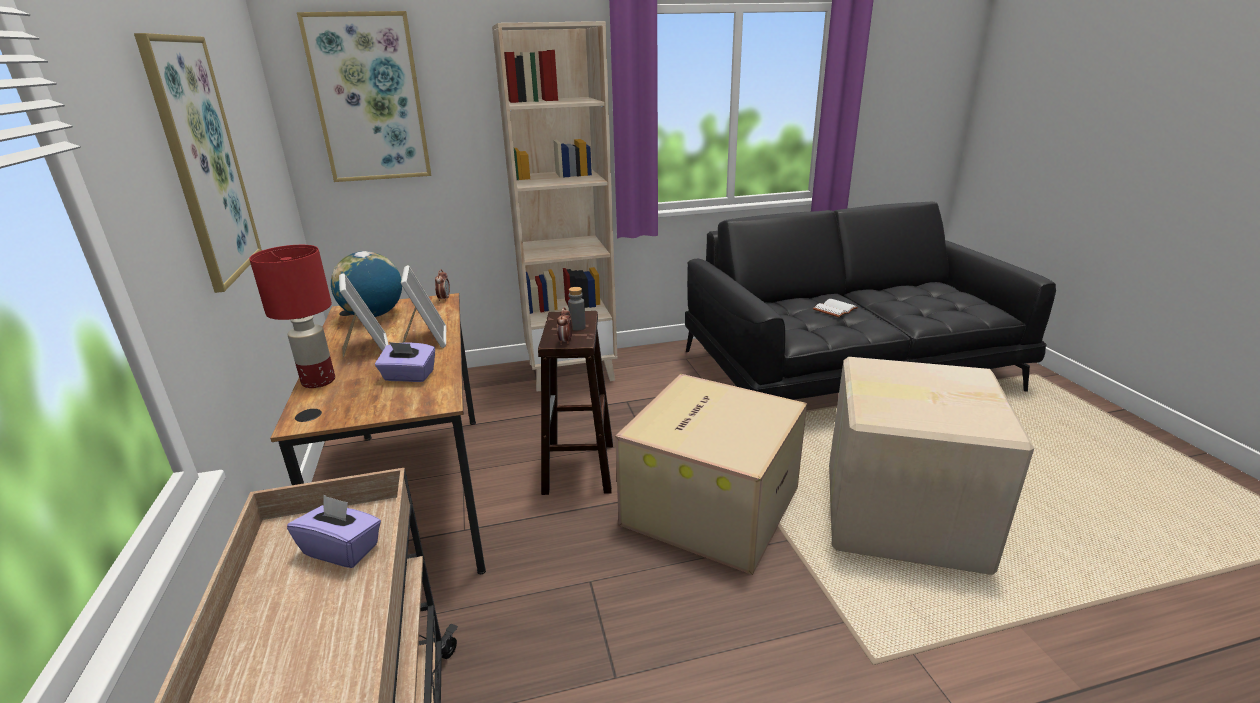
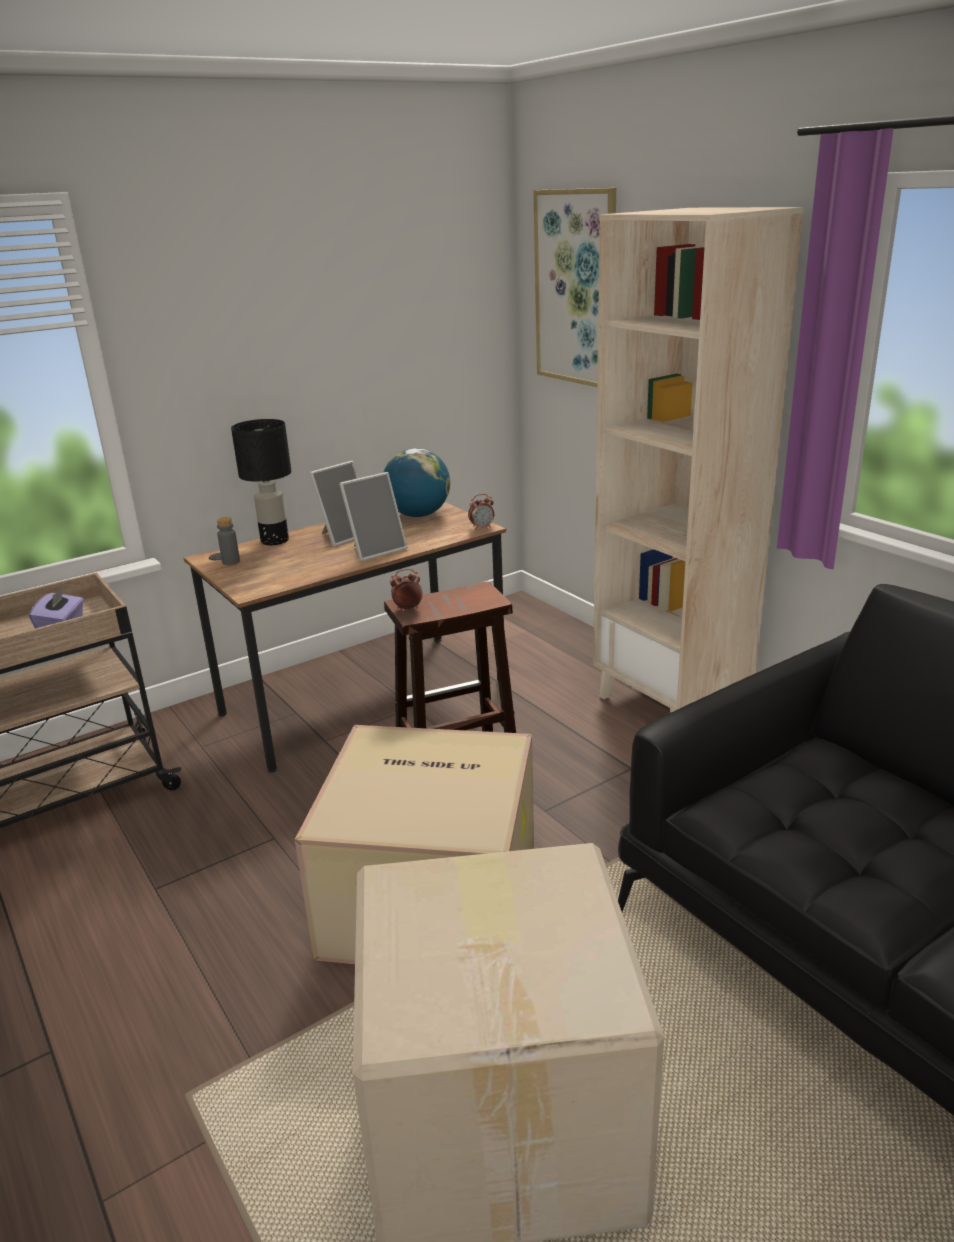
camera: 70 degrees right, 0 degrees up
(203, 162) = (296, 338): picture -> none
(317, 381) = (274, 540): red table lamp -> black table lamp
(409, 376) = (294, 566): purple tissue box -> none
(577, 327) = (454, 605): grey bottle -> grey bottle (231, 562)
(834, 309) = (900, 836): white book -> none

